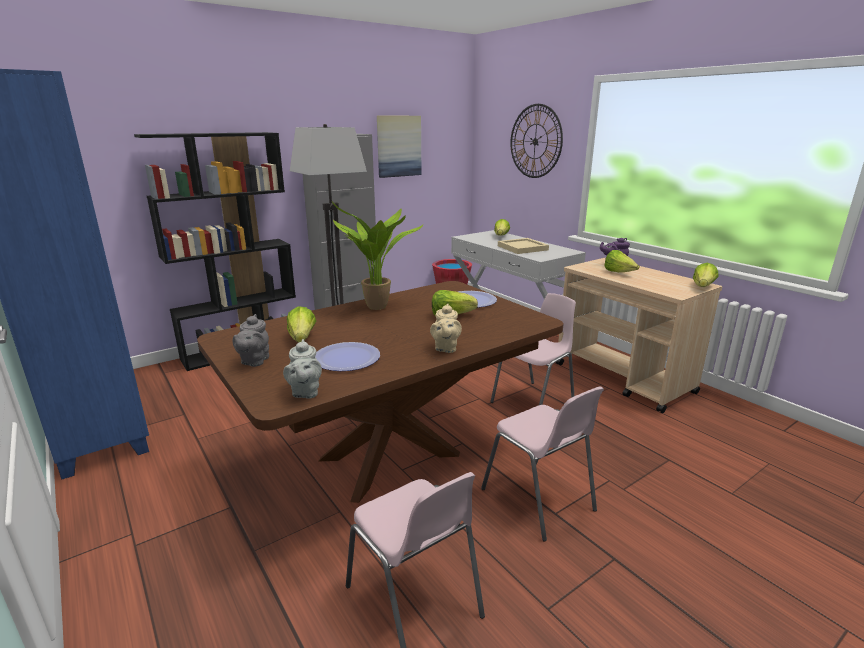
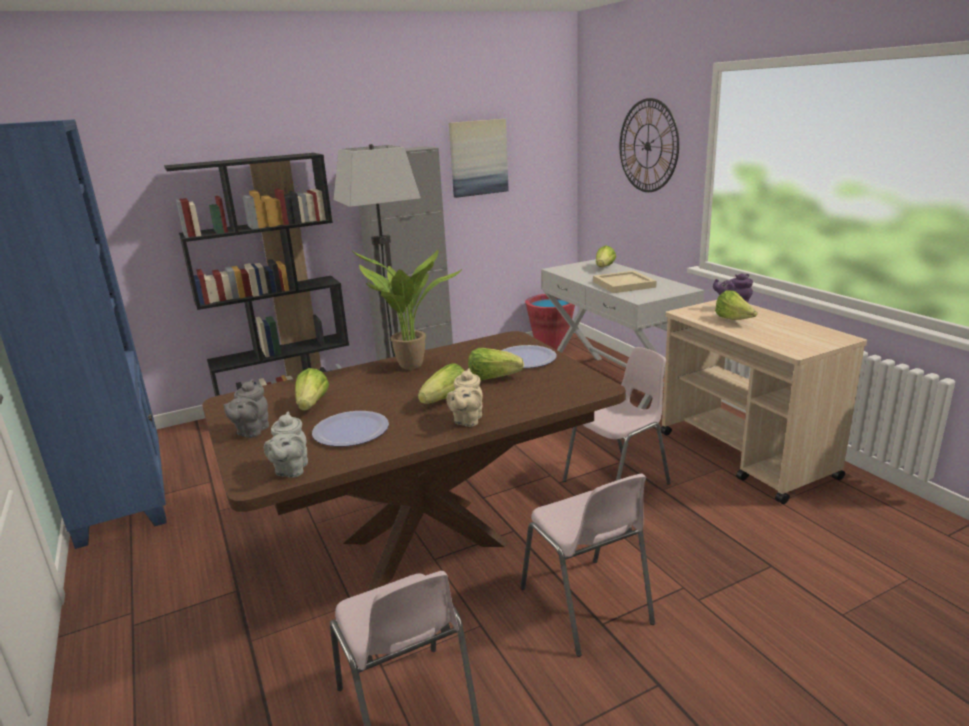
camera: 10 degrees right, 0 degrees up
(702, 287) = (838, 341): lettuce -> lettuce (446, 400)

